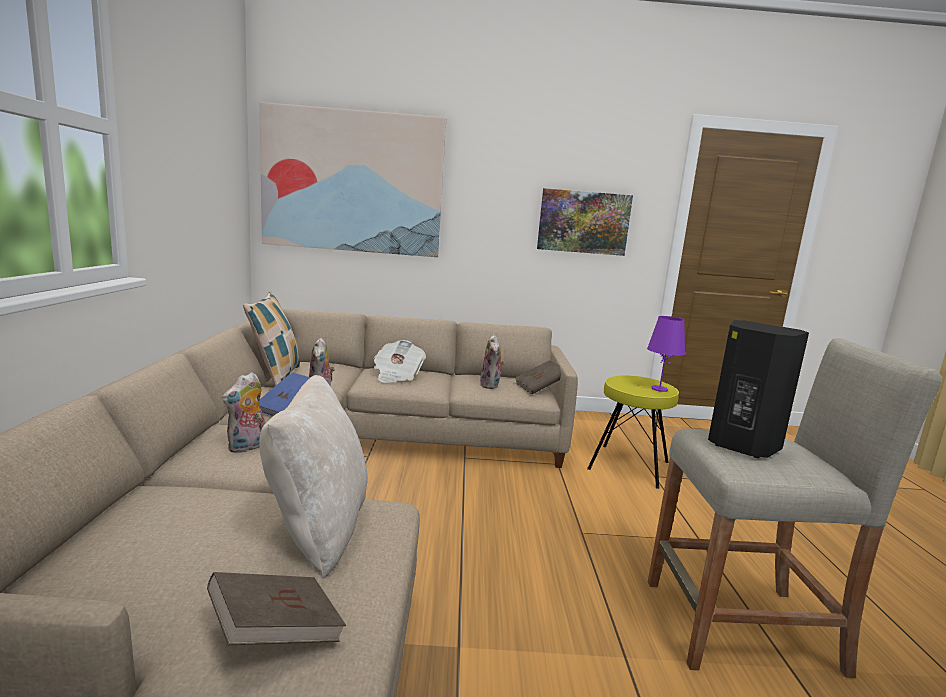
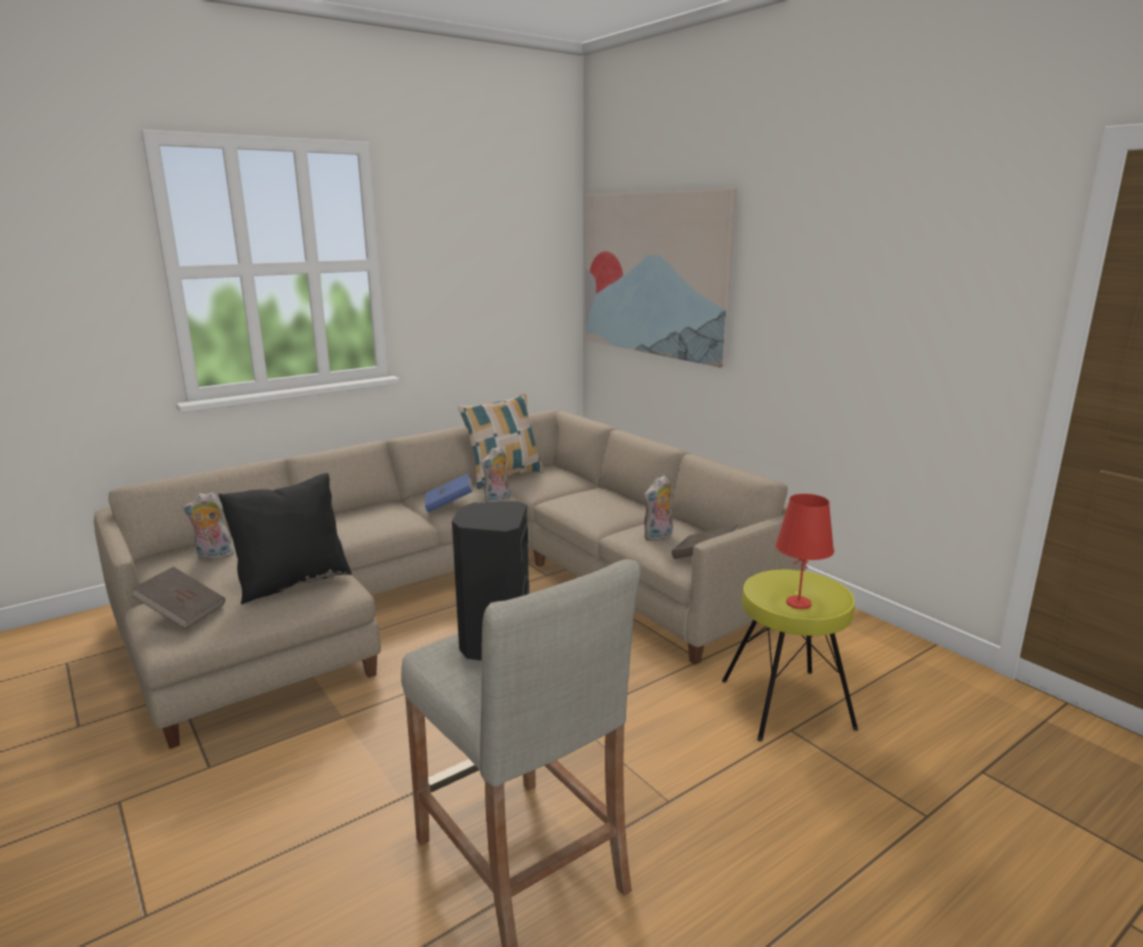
camera: 55 degrees right, 5 degrees up
(247, 447) = (368, 522): plush toy -> plush toy (213, 556)
(318, 528) = (292, 582): beige pillow -> black pillow
(397, 376) = (595, 500): newspaper -> none
(583, 222) = (901, 329): picture -> none
(659, 389) = (798, 603): purple table lamp -> red table lamp

